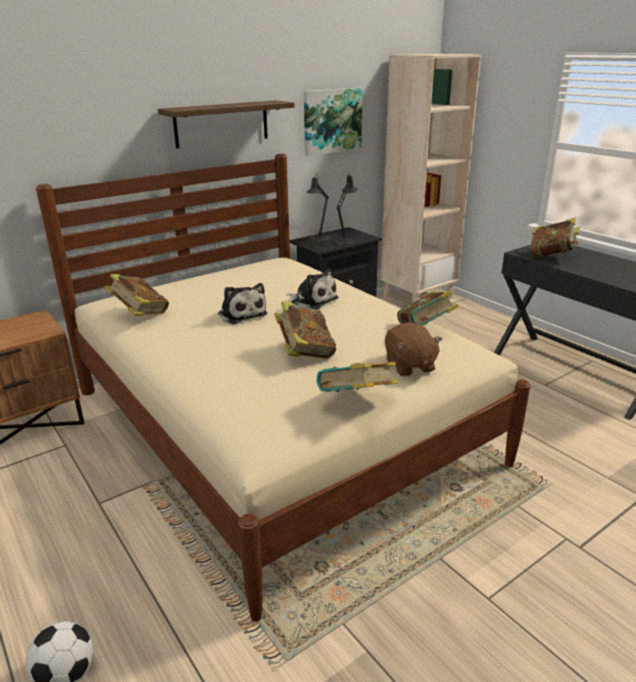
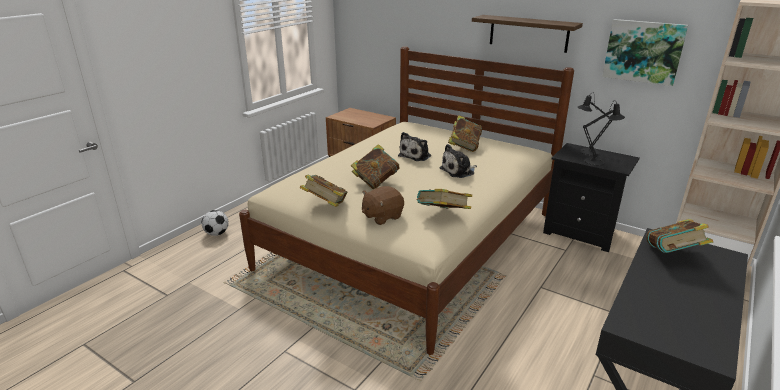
camera: 70 degrees right, 0 degrees up
(140, 314) = (393, 133): book -> book (464, 147)
(312, 300) = (459, 171): plush toy -> plush toy turned 45 degrees clockwise

